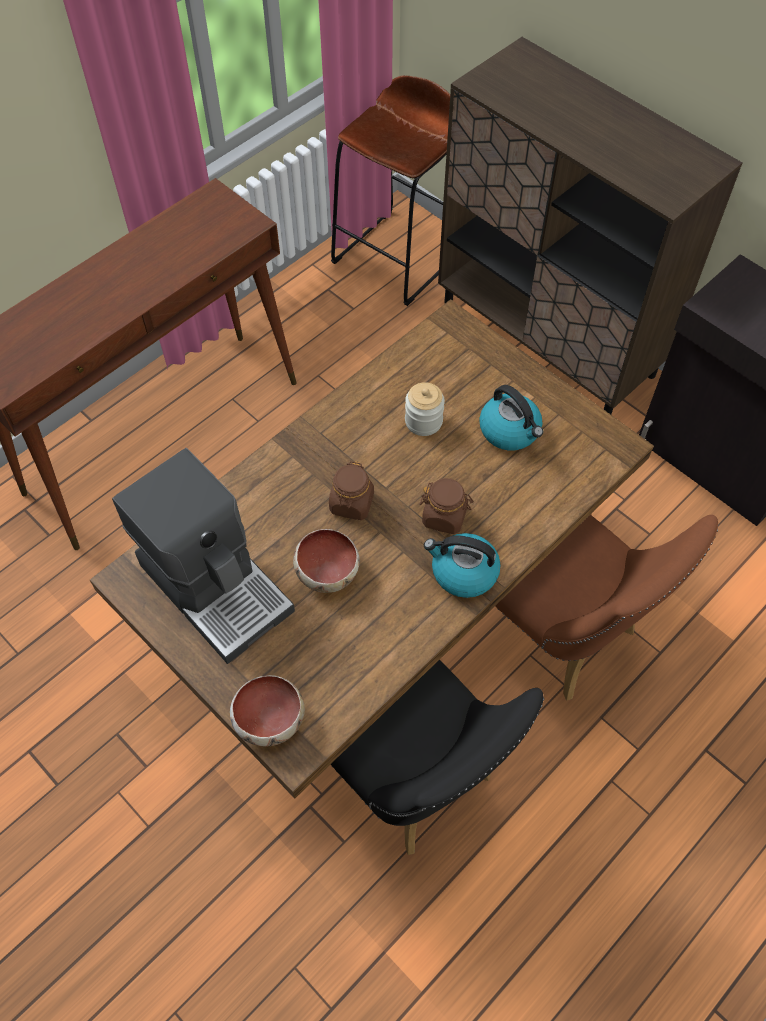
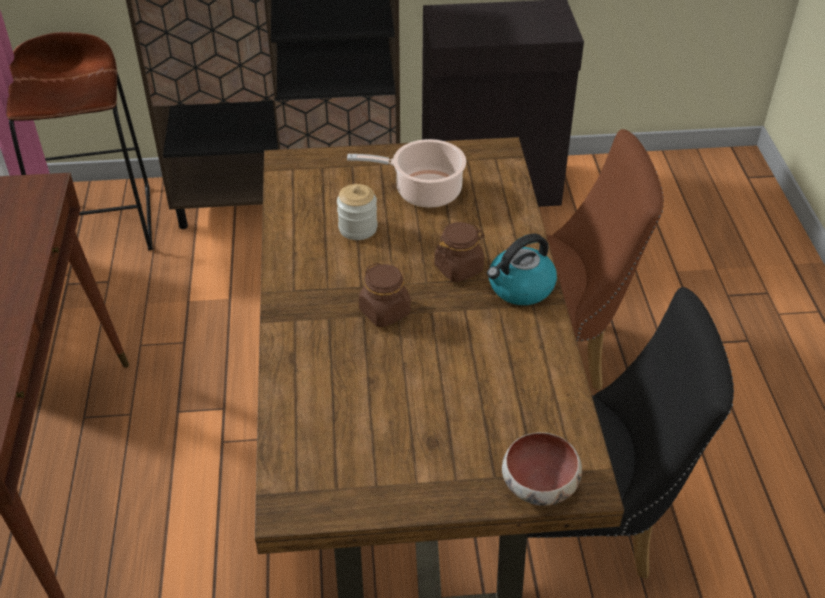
camera: 50 degrees left, 15 degrees down
(217, 585) = (367, 444): coffee machine -> none
(326, 570) = (432, 364): bowl -> none
(510, 431) = (423, 191): kettle -> cooking pot

